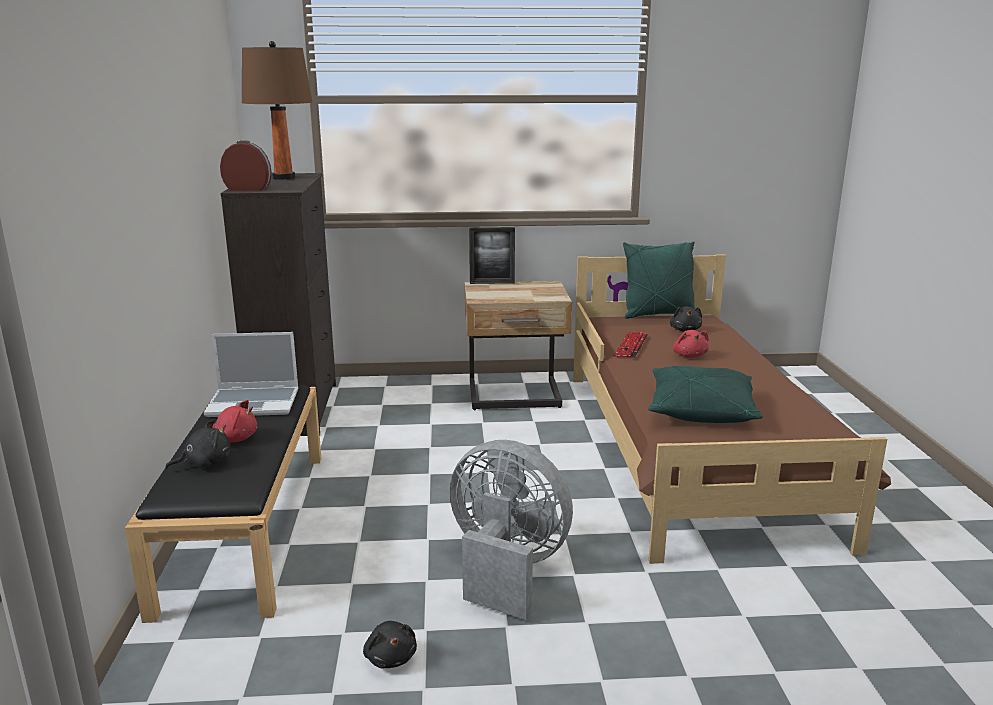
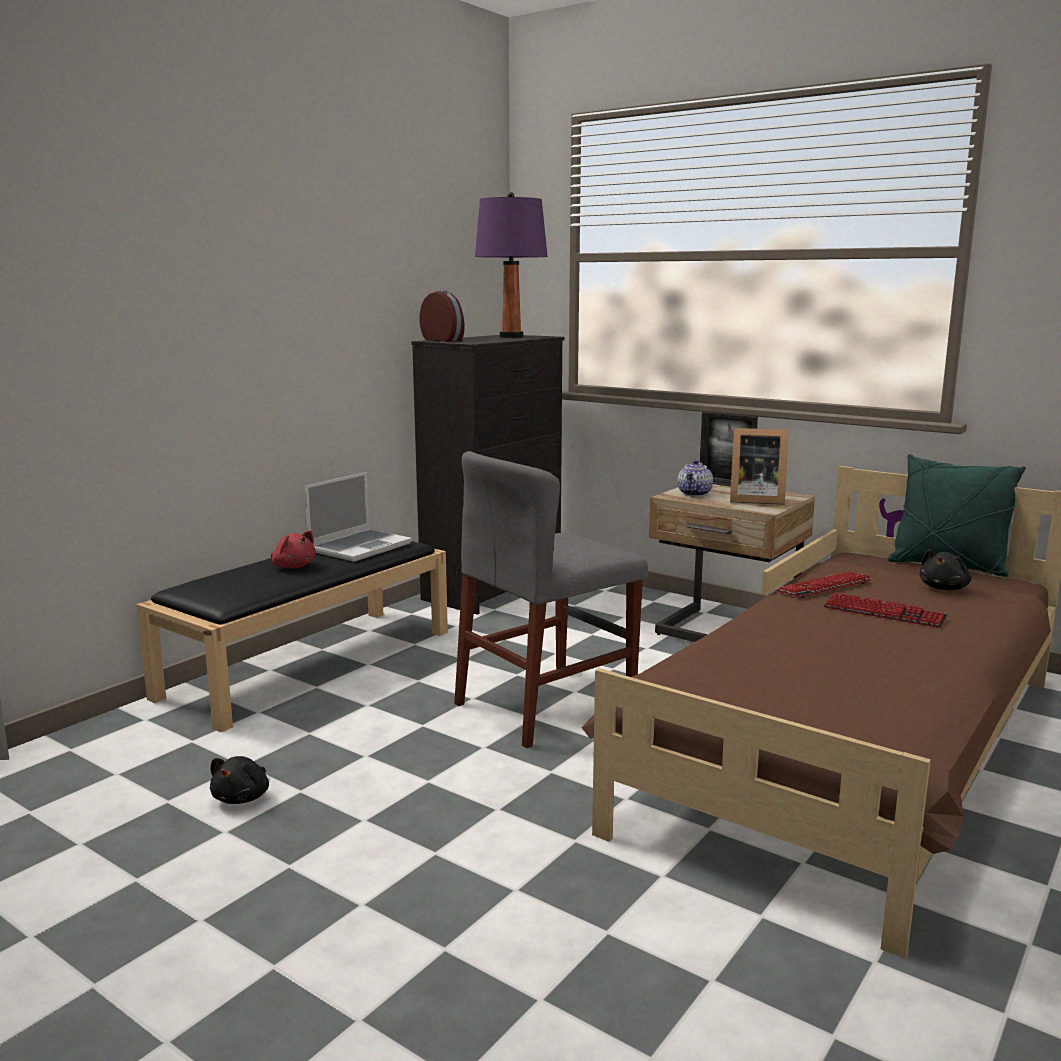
camera: 40 degrees right, 5 degrees down
(205, 463) = (243, 576): black plush toy -> none
(255, 403) = (360, 547): laptop -> laptop turned 90 degrees counterclockwise
(284, 178) = (511, 337): brown table lamp -> purple table lamp
(486, 489) = (545, 705): none -> grey chair
(490, 294) = (695, 494): none -> teapot
(506, 569) = (444, 776): grey fan -> none
(535, 291) = (754, 499): none -> picture frame
(689, 355) = (884, 613): red plush toy -> keyboard
(700, 411) = (762, 666): green pillow -> none

